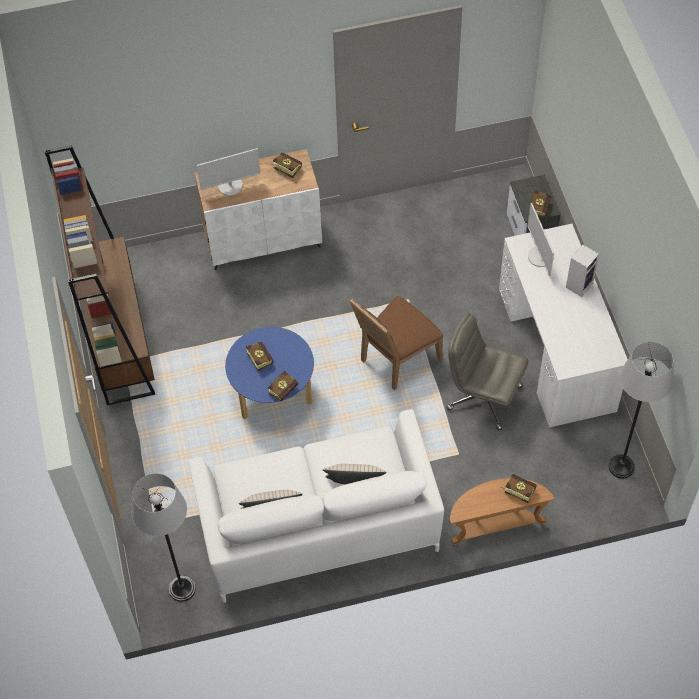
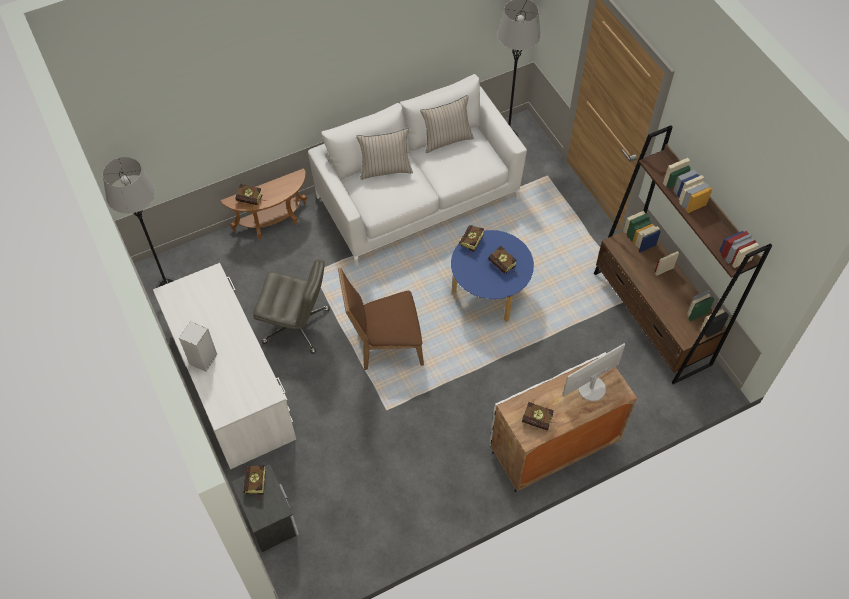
camera: 165 degrees right, 0 degrees up
(396, 360) = (385, 345): brown chair -> brown chair turned 135 degrees counterclockwise
(540, 256) = (245, 383): monitor -> none

